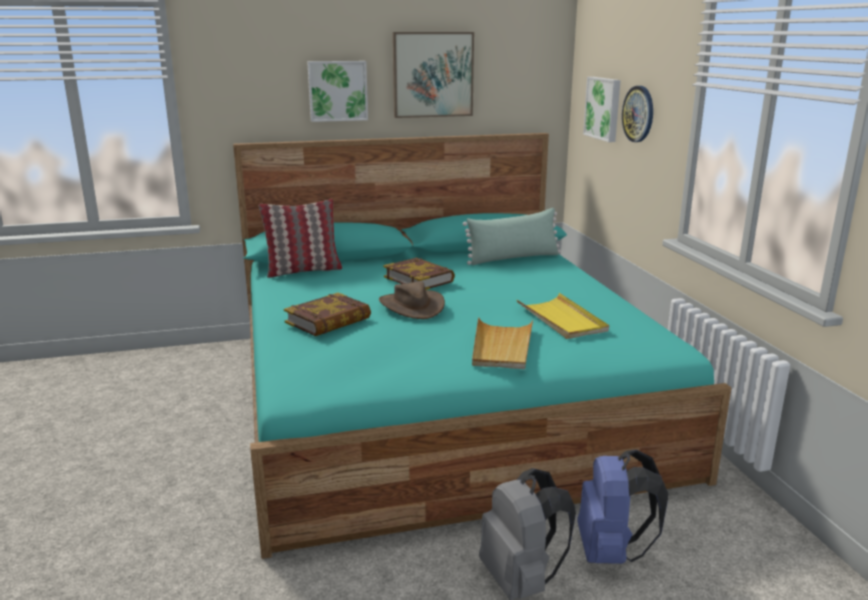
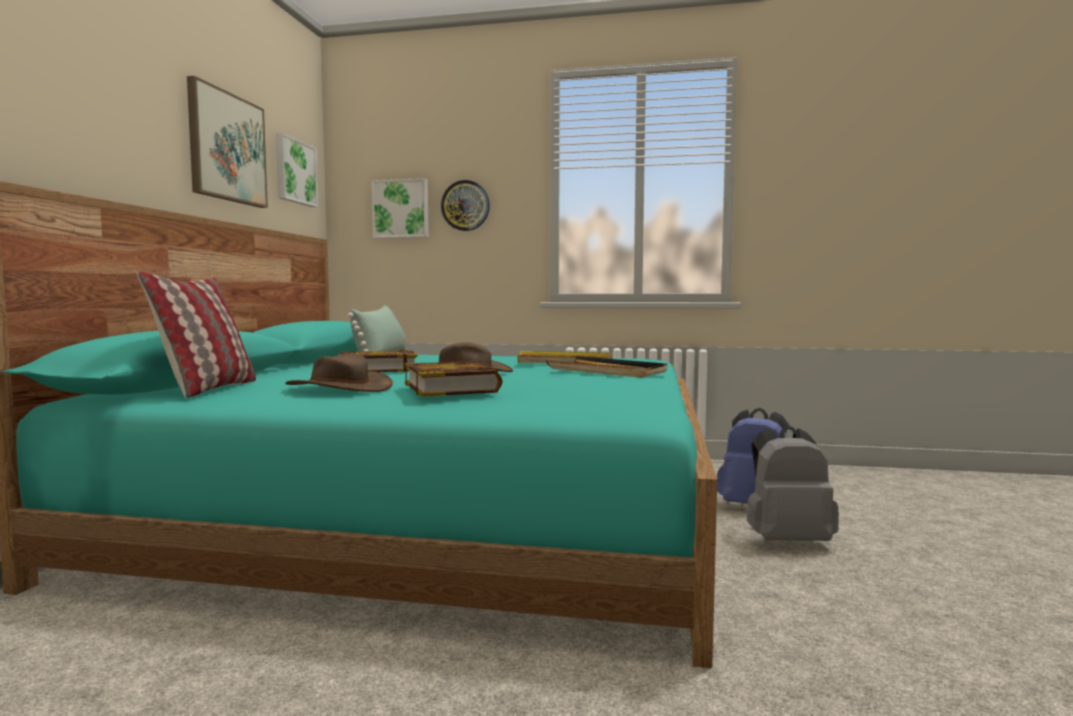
camera: 65 degrees left, 15 degrees down
(323, 294) = (339, 387): none -> brown hat
(337, 91) = (127, 134): picture -> picture (294, 172)
(501, 347) = (607, 371): beige tray -> black tray

